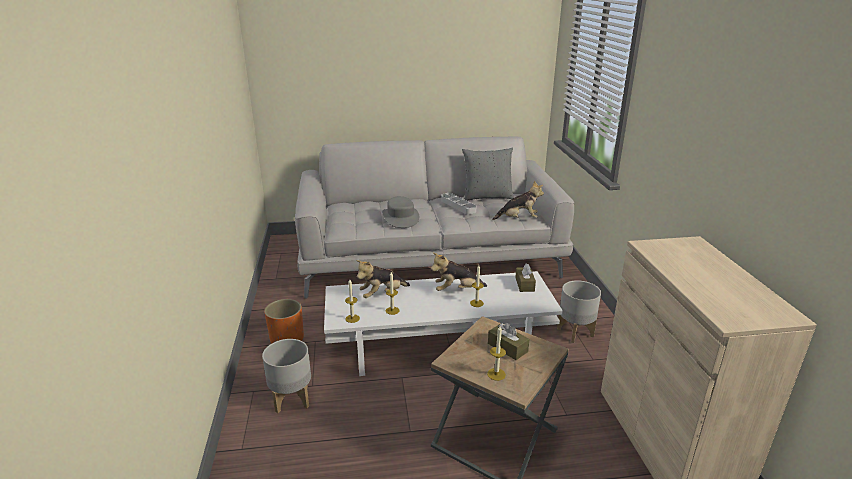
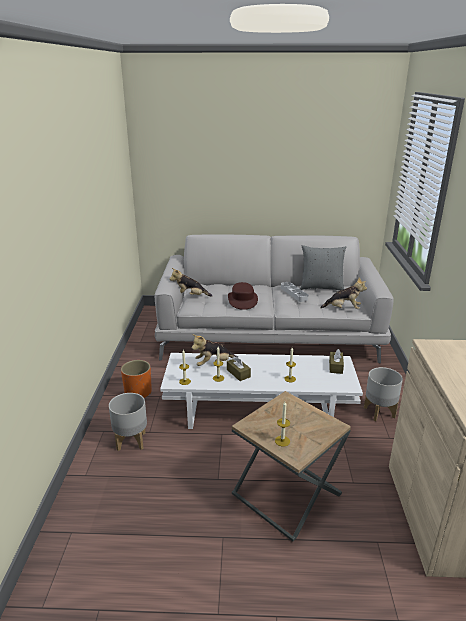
camera: 10 degrees right, 0 degrees up
(400, 218) = (242, 300): grey hat -> brown hat
(456, 290) = (276, 366): plush toy -> plush toy (190, 297)
(507, 347) = (298, 420): brown tissue box -> brown tissue box (238, 373)

